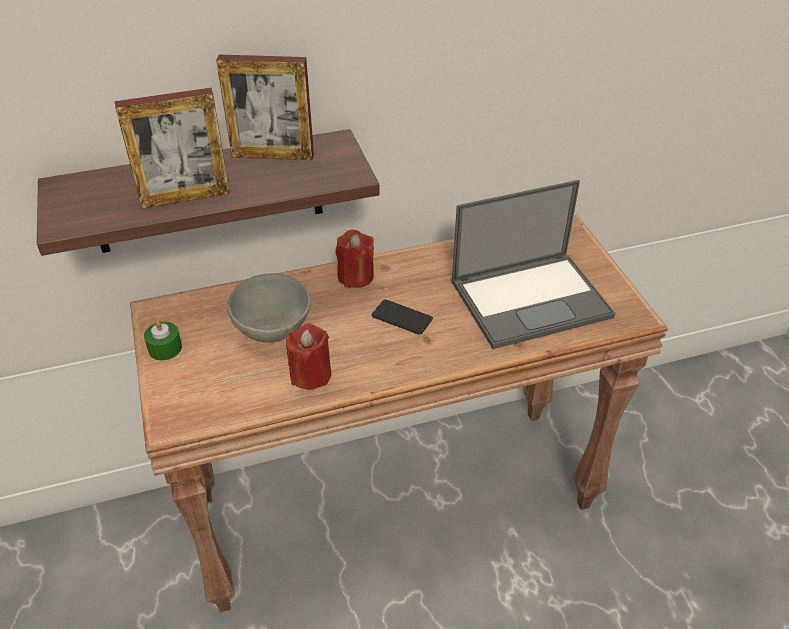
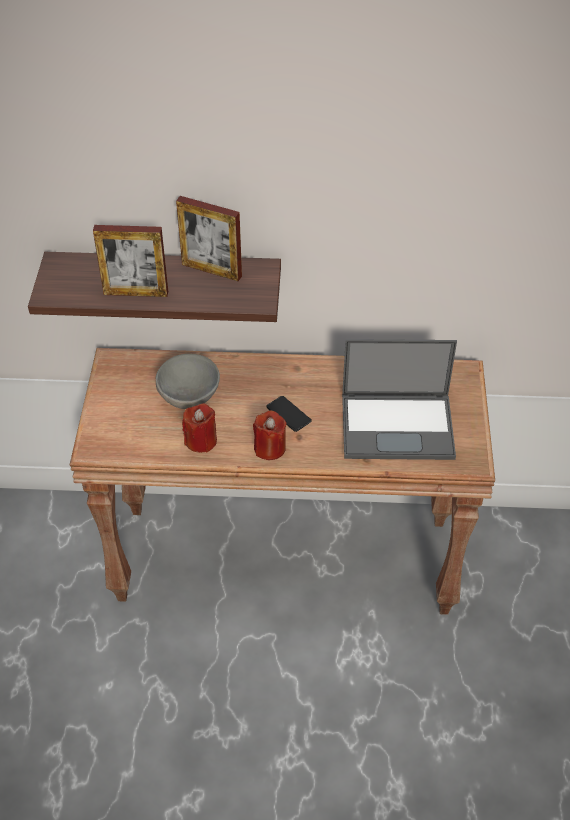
camera: 20 degrees right, 5 degrees up
(165, 348) = (108, 392): green candle -> none
(355, 276) = (270, 370): red candle -> red candle (269, 448)

